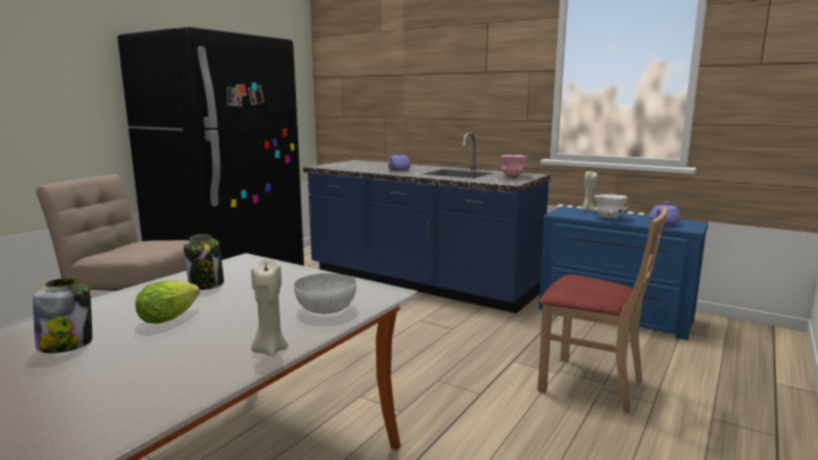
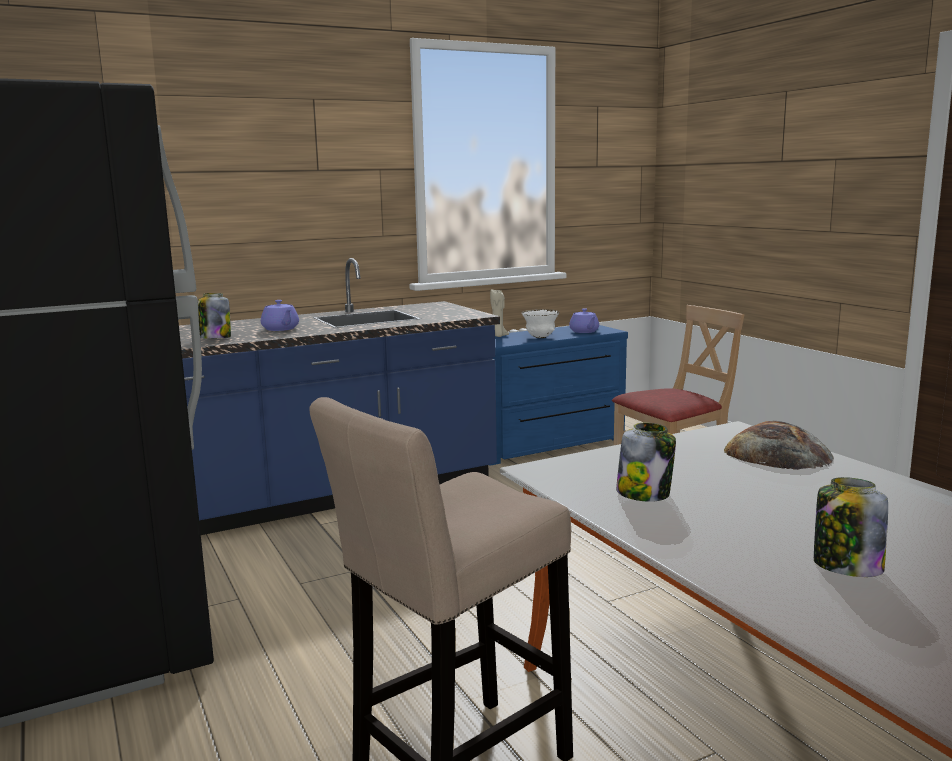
camera: 60 degrees left, 0 degrees up
(172, 317) = (770, 514): lettuce -> none
(270, 350) = (887, 482): beige candle -> none
(325, 309) = (777, 454): white bowl -> bread
(361, 168) = (215, 338): none -> jar
(512, 177) = (437, 309): pink bowl -> none

